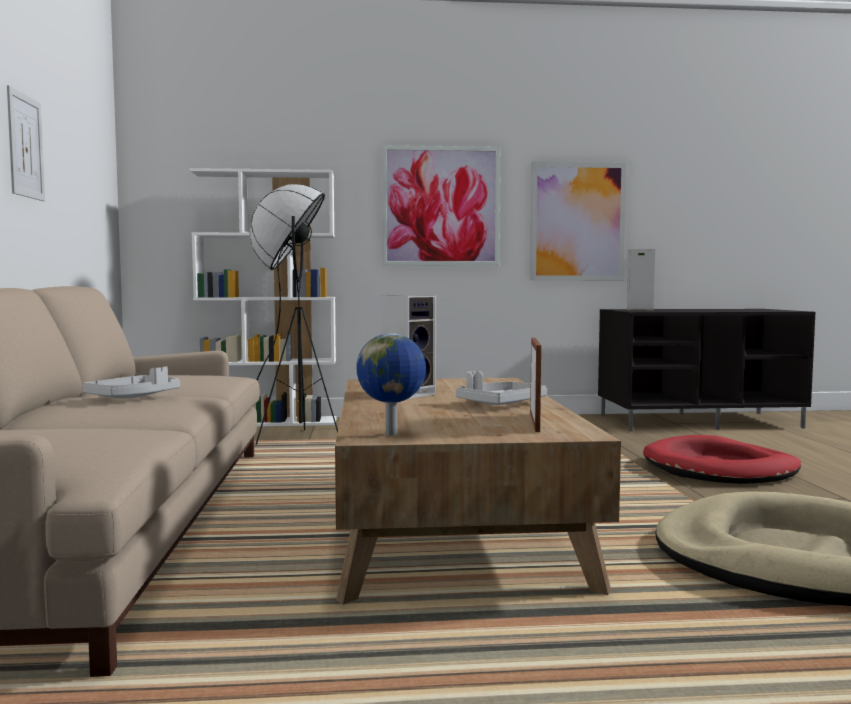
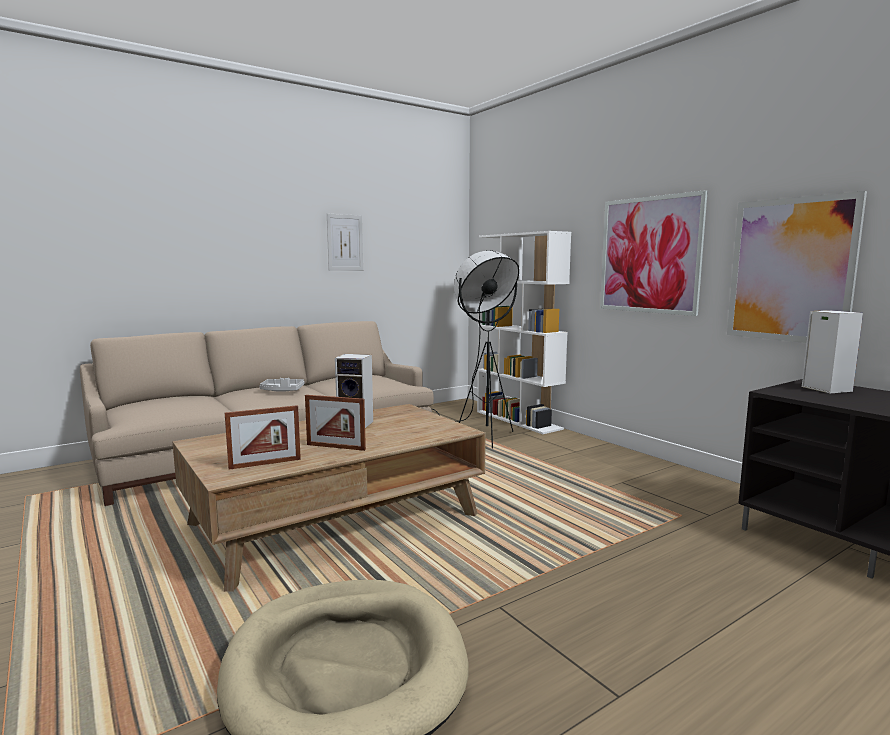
camera: 60 degrees right, 5 degrees up
(392, 434) = (206, 444): globe -> none
(500, 404) = (335, 447): grey tray -> picture frame
(720, 468) = (646, 599): red dog bed -> none

